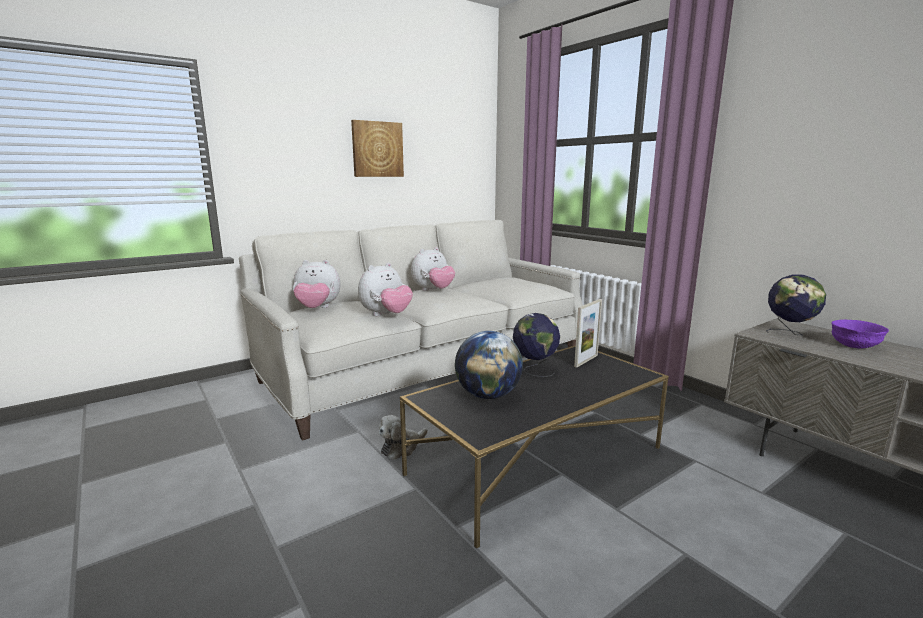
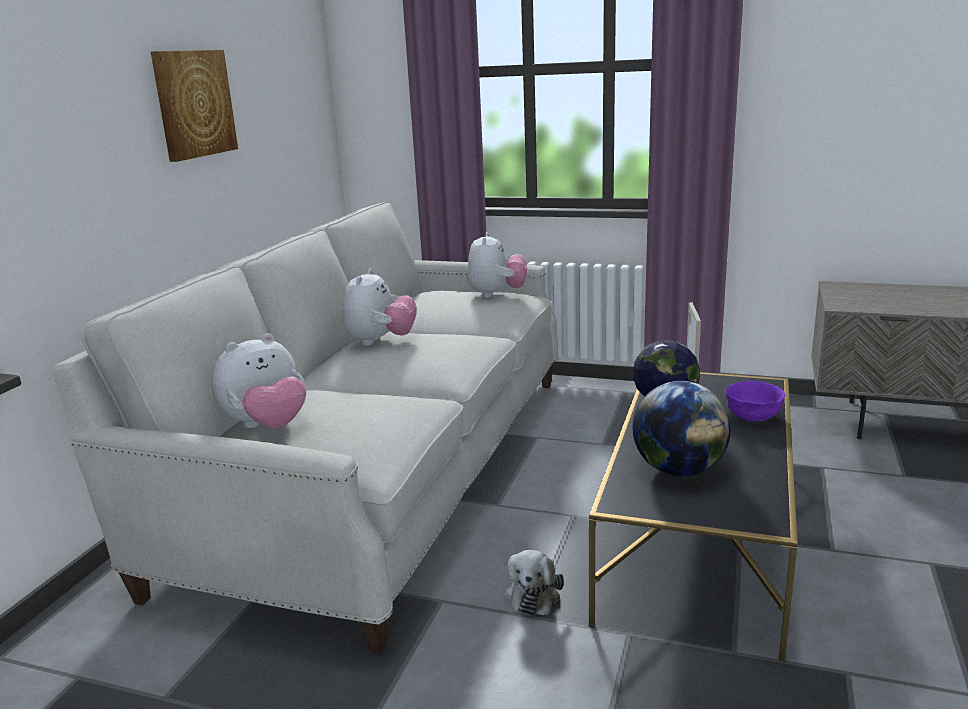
camera: 35 degrees left, 5 degrees up
(386, 315) = (409, 402): plush toy -> plush toy (496, 294)
(789, 333) = (861, 297): globe -> none
(855, 346) = (924, 297): purple bowl -> purple bowl (754, 416)

